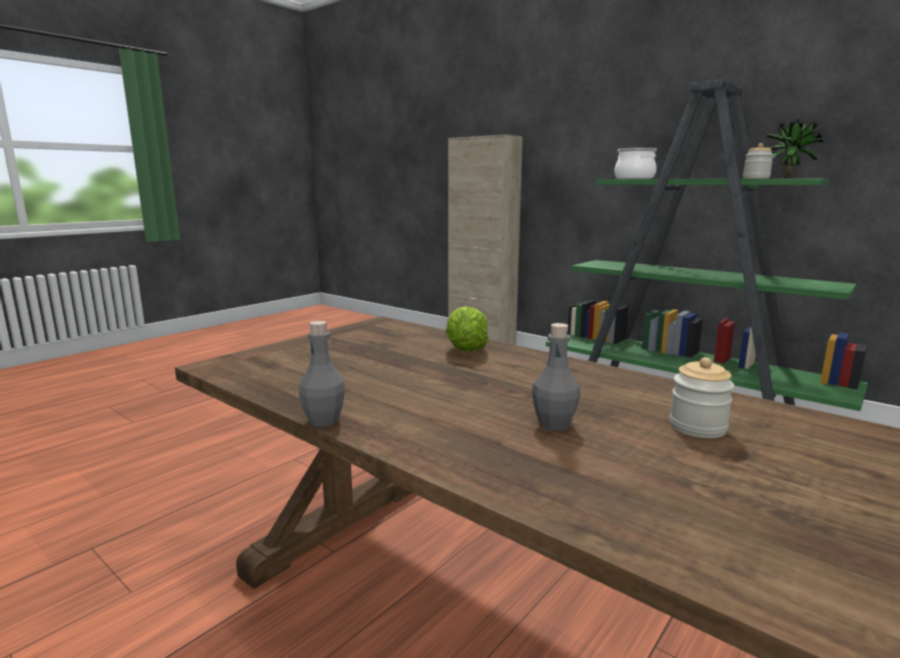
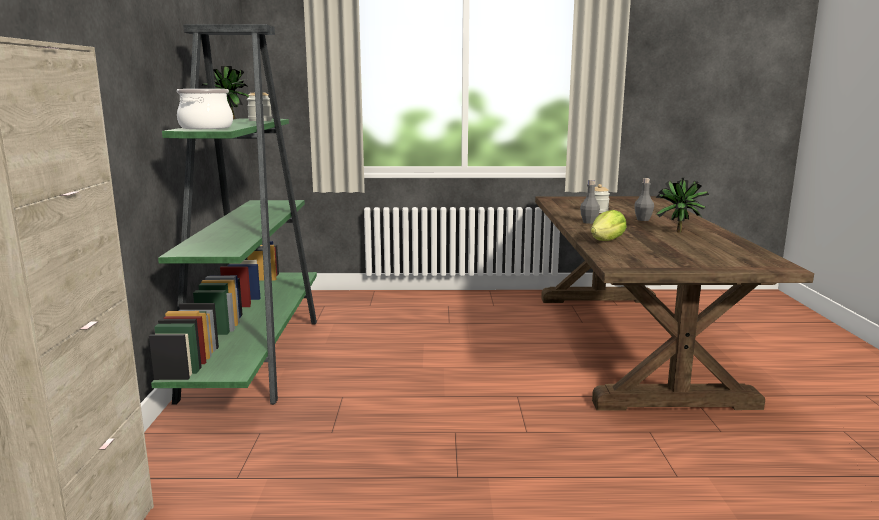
camera: 130 degrees left, 0 degrees up
(324, 420) = (732, 236): grey bottle -> grey bottle (589, 222)
(421, 399) = (679, 232): none -> potted plant

